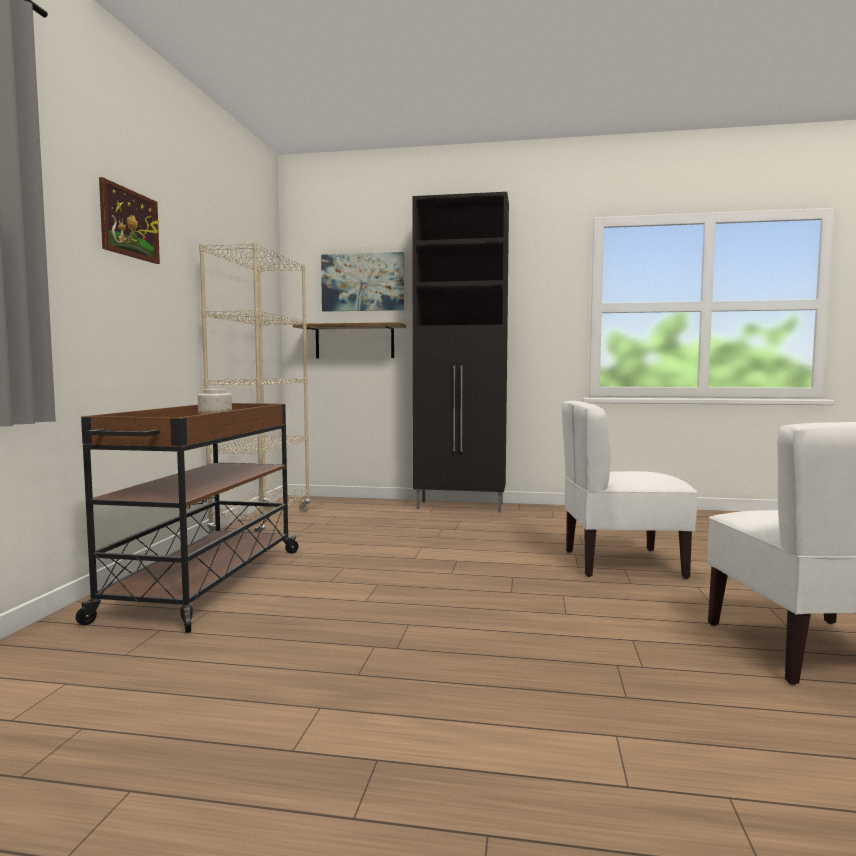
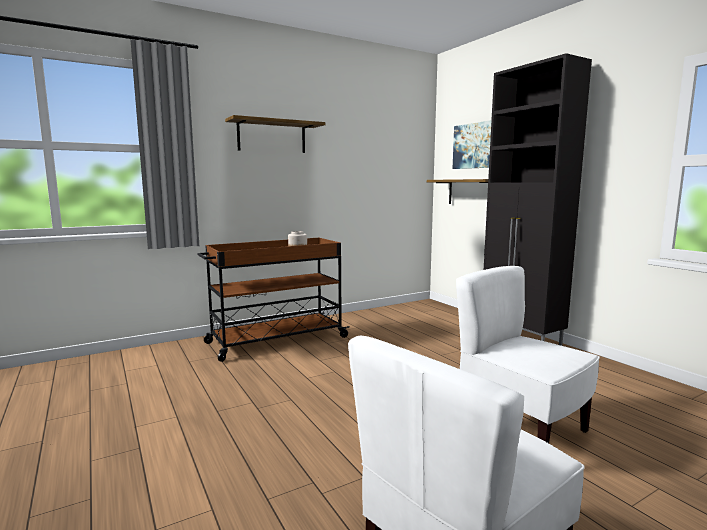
camera: 50 degrees right, 5 degrees up
(129, 223) = (272, 137): picture -> shelf
(263, 523) = (374, 314): beige bookcase -> none

